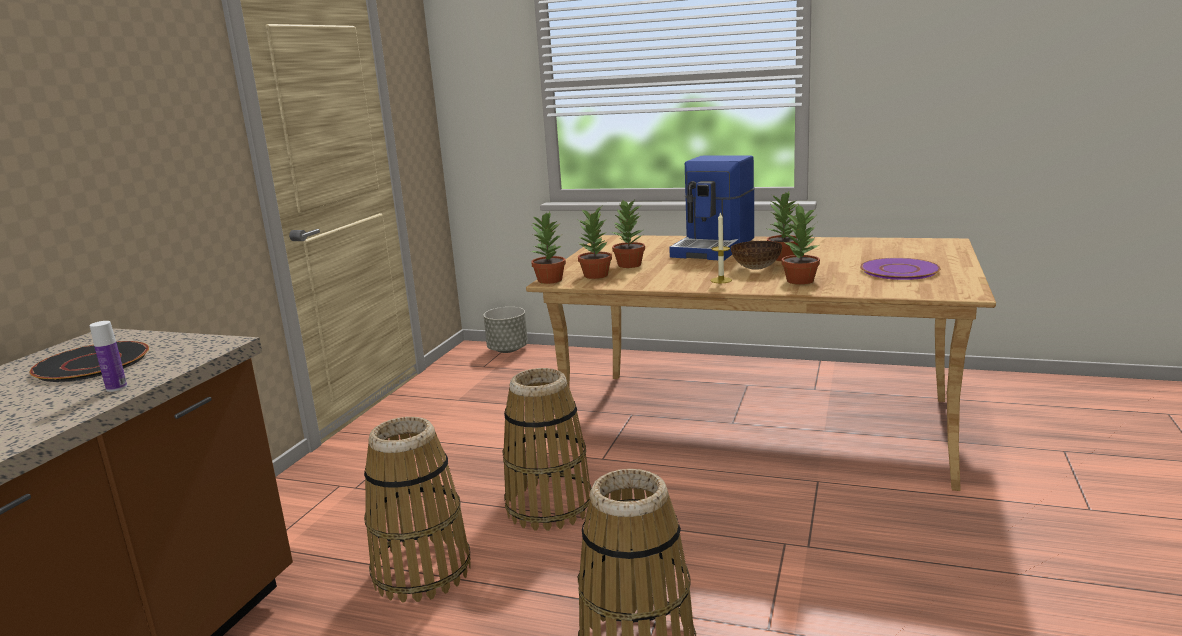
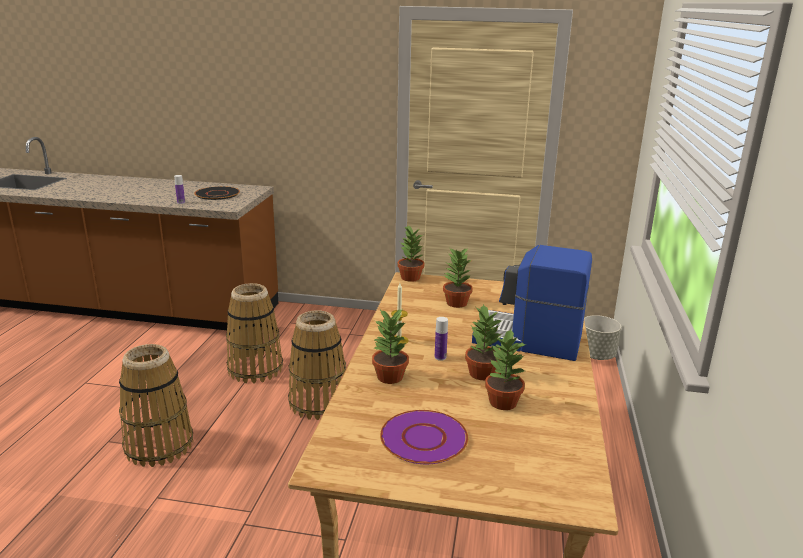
camera: 80 degrees right, 5 degrees up
(596, 275) = (422, 292): potted plant -> potted plant (502, 402)
(755, 268) = (440, 357): bowl -> bottle

